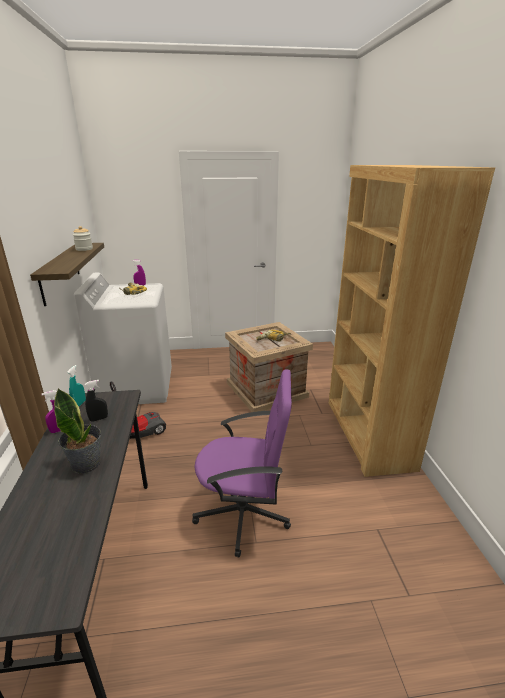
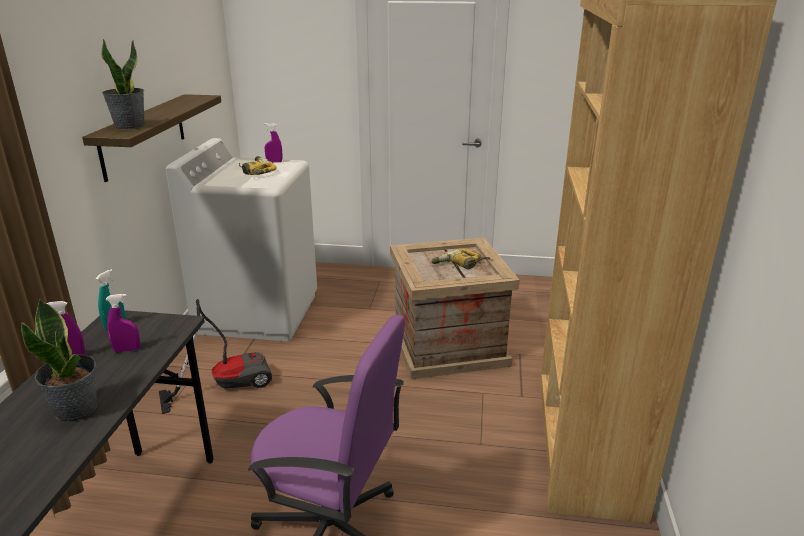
camera: 15 degrees right, 0 degrees up
(59, 265) = (129, 126): none -> potted plant
(84, 249) = (184, 104): jar -> none
(99, 419) = (127, 350): black spray bottle -> purple spray bottle

